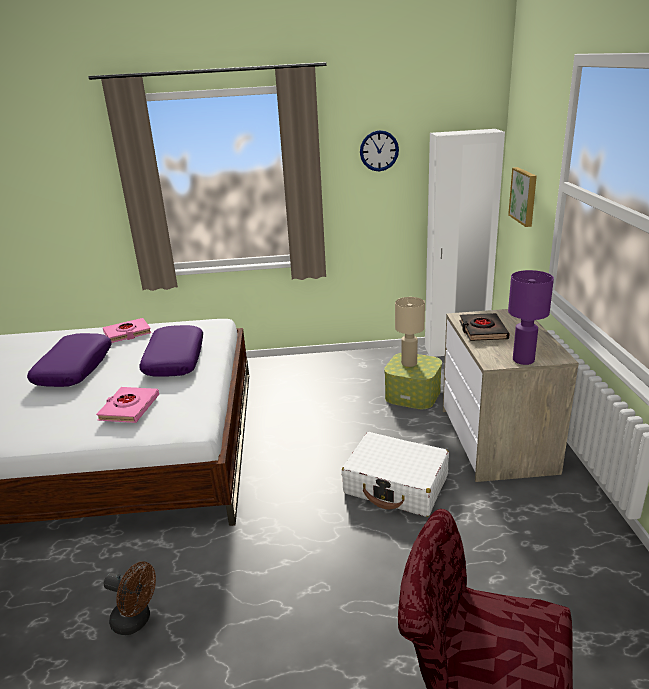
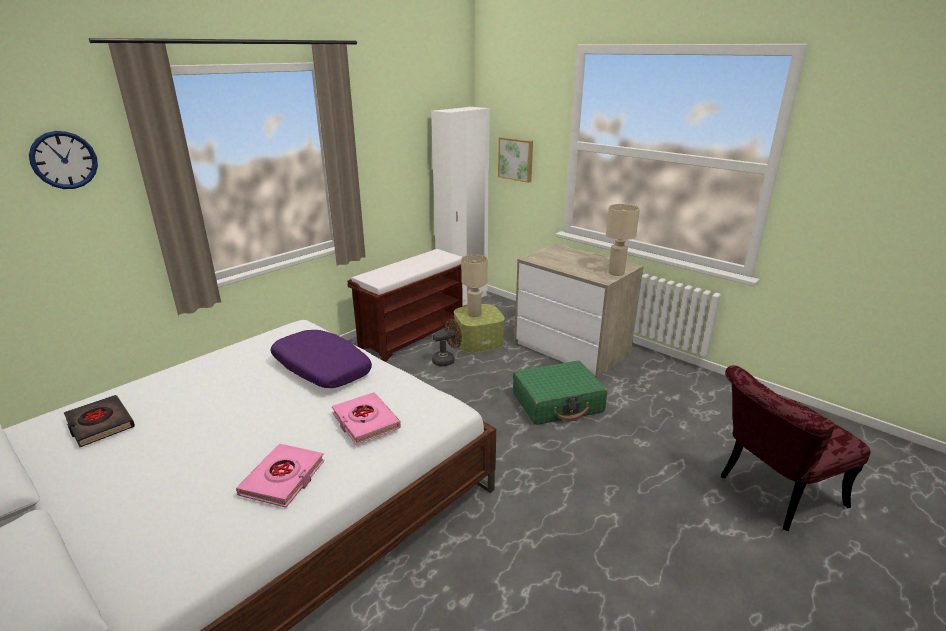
camera: 45 degrees left, 0 degrees up
(74, 368) = (212, 420): purple pillow -> none
(127, 333) = (212, 366): pink book -> pink book (283, 479)
(136, 621) = (531, 602): brown fan -> brown fan (447, 360)
(364, 367) = (413, 335): none -> brown bench
(379, 151) = (393, 129): wall clock -> wall clock (64, 160)
(396, 485) = (558, 403): white suitcase -> green suitcase
(482, 331) = (561, 263): black book -> black book (100, 424)
(523, 360) = (615, 273): purple table lamp -> beige table lamp

